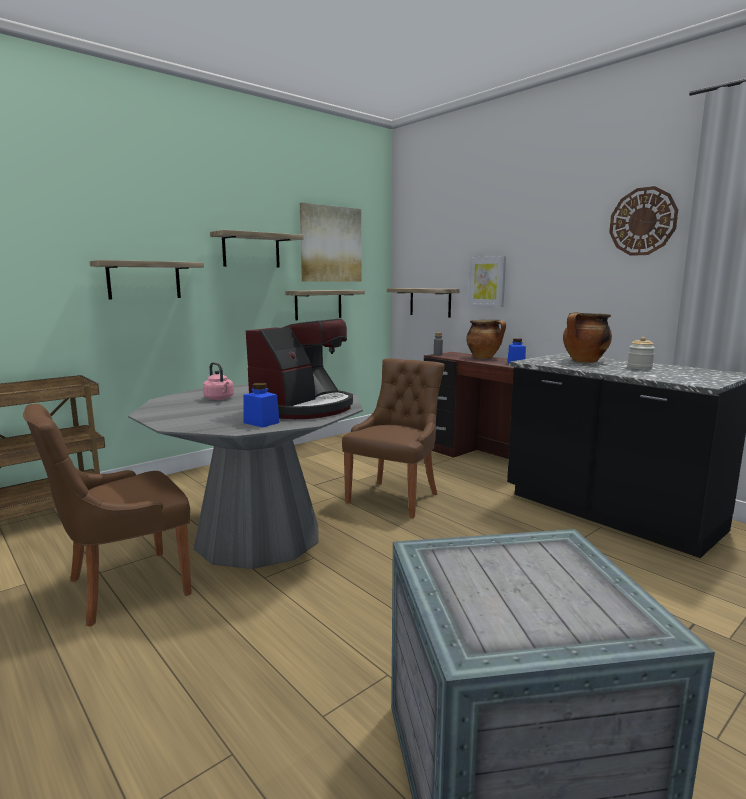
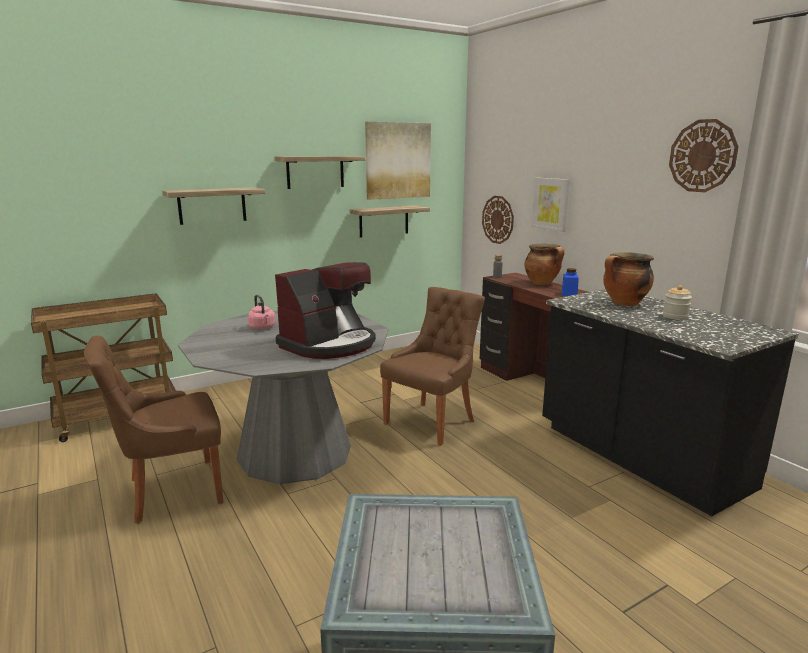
camera: 10 degrees right, 5 degrees up
(261, 423) = (283, 361): blue jar -> none
(430, 302) = (498, 219): shelf -> wall clock

